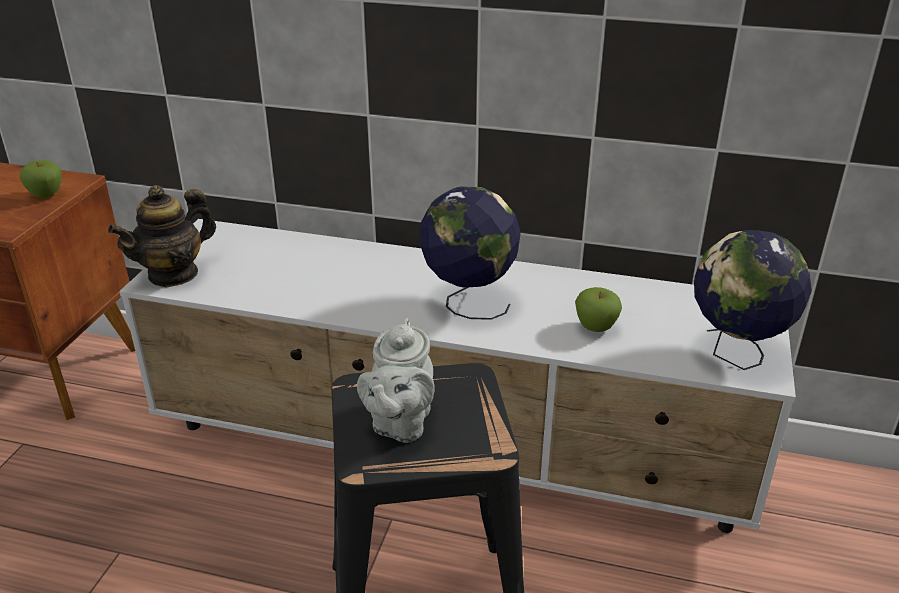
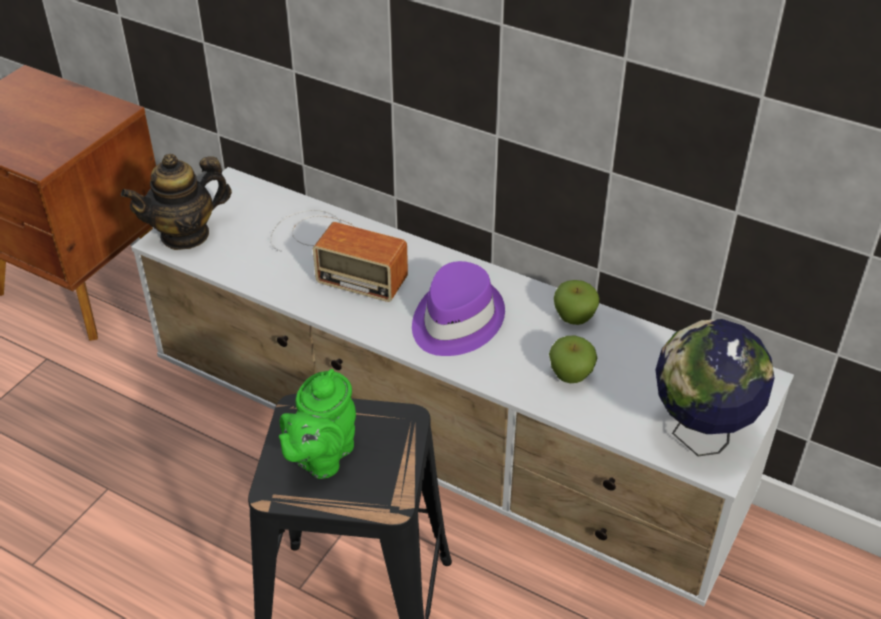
camera: 15 degrees right, 10 degrees up
(46, 195) = (84, 126): apple -> apple (574, 318)
(330, 267) = (336, 252): none -> radio
(399, 423) = (321, 457): grey teapot -> green teapot
(468, 302) = (455, 321): globe -> purple hat

